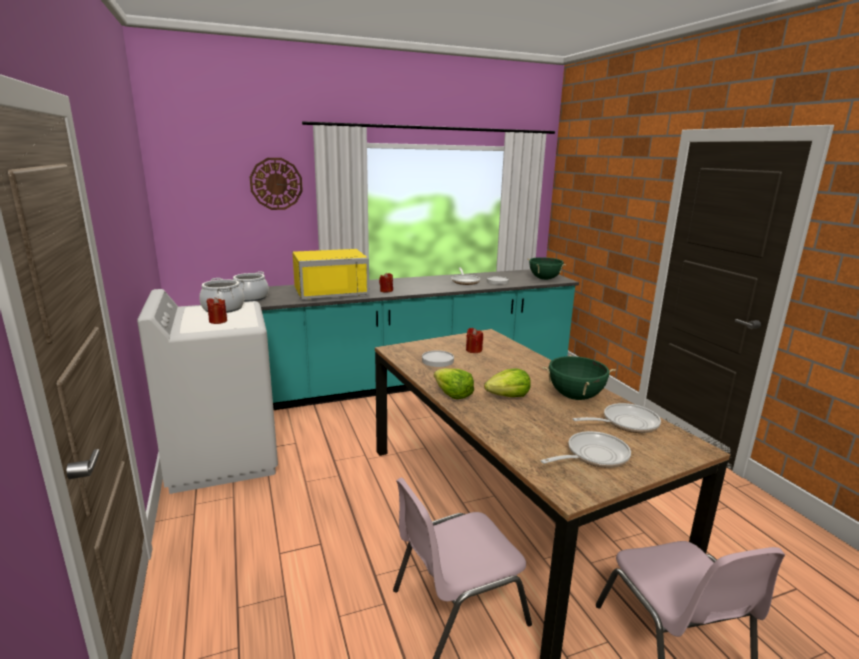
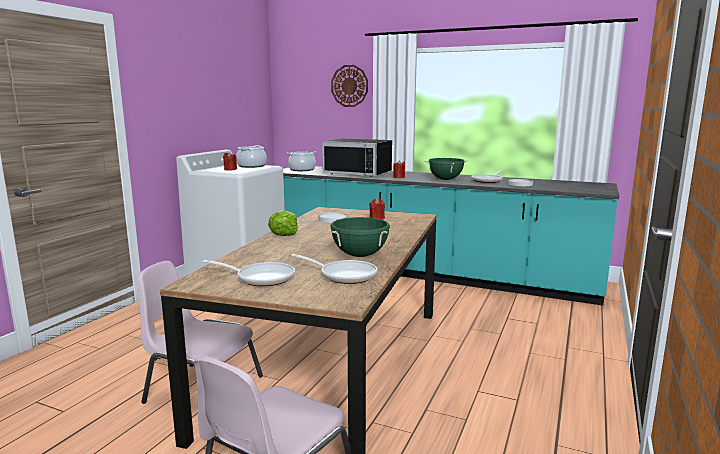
camera: 45 degrees right, 5 degrees down
(330, 291) = (360, 173): yellow microwave -> black microwave
(508, 396) = (314, 243): lettuce -> none
(544, 279) = (582, 188): green cooking pot -> green cooking pot (445, 179)

